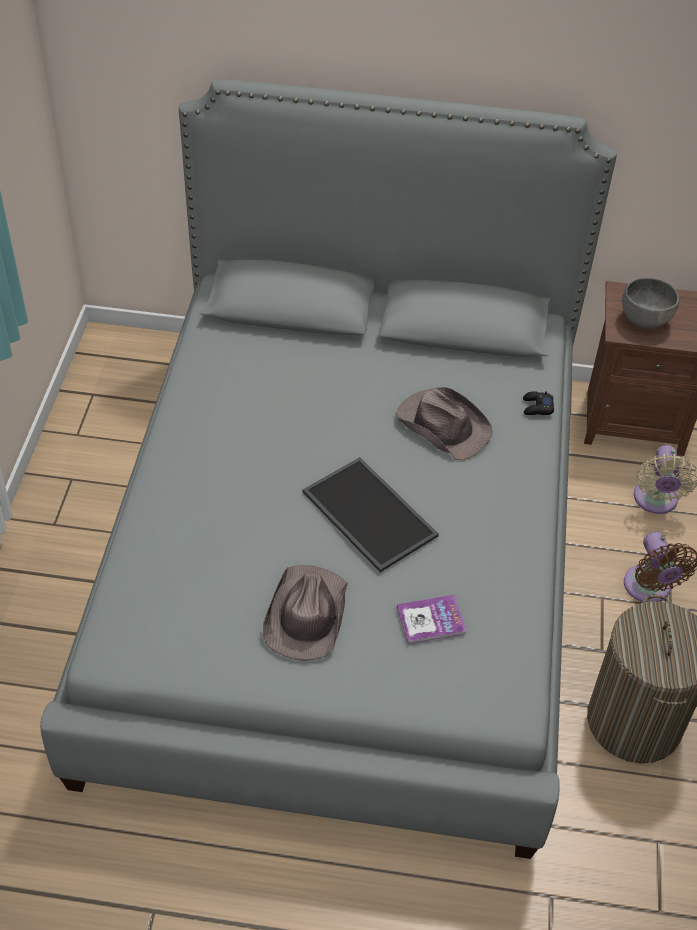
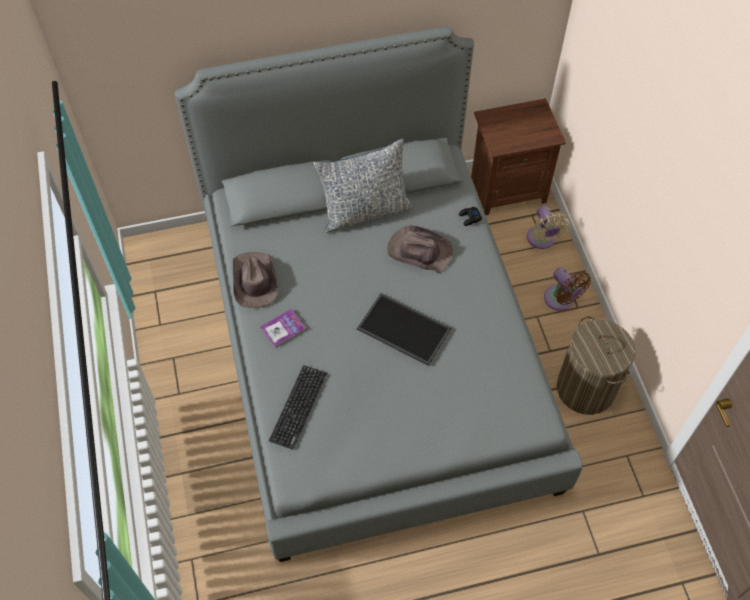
camera: 20 degrees left, 10 degrees up
(167, 560) = (298, 406): none -> keyboard
(306, 615) = (398, 410): brown hat -> brown hat (254, 281)
(392, 354) = (364, 211): none -> pillow
(431, 621) = (471, 385): book -> book (283, 329)
(645, 320) = (509, 133): grey bowl -> none

